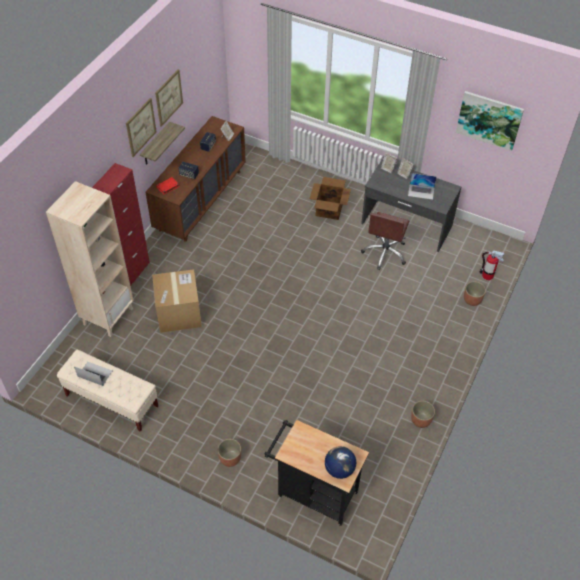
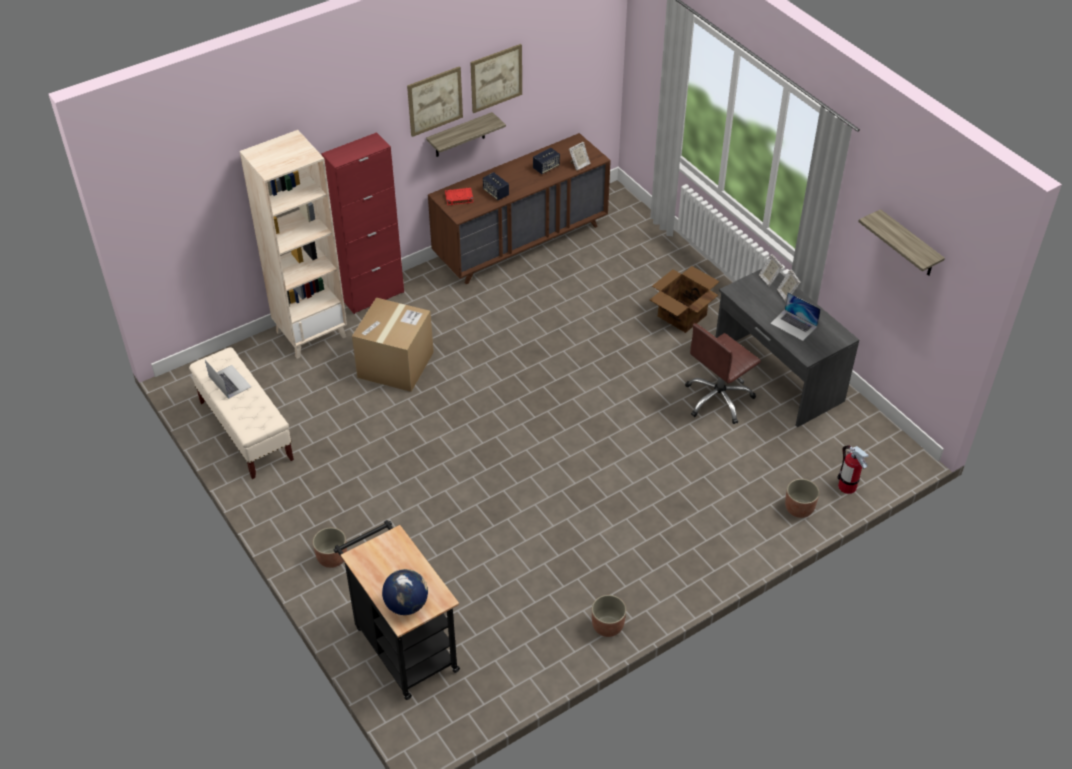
camera: 30 degrees right, 5 degrees down
(489, 120) = (909, 245): picture -> shelf

